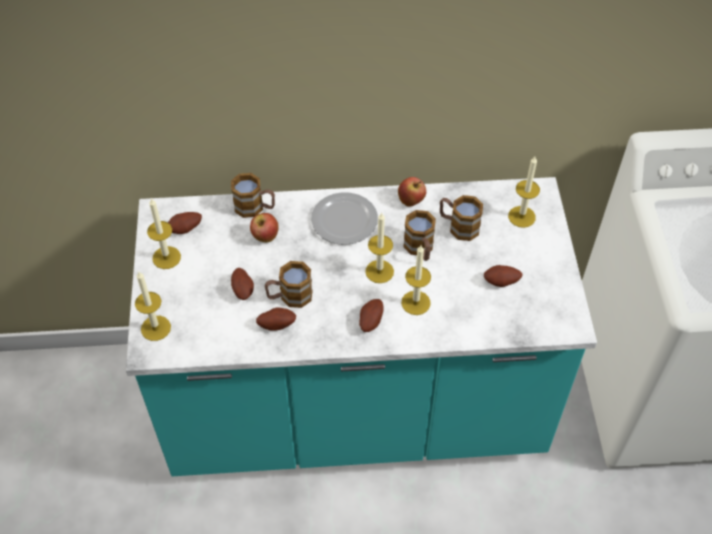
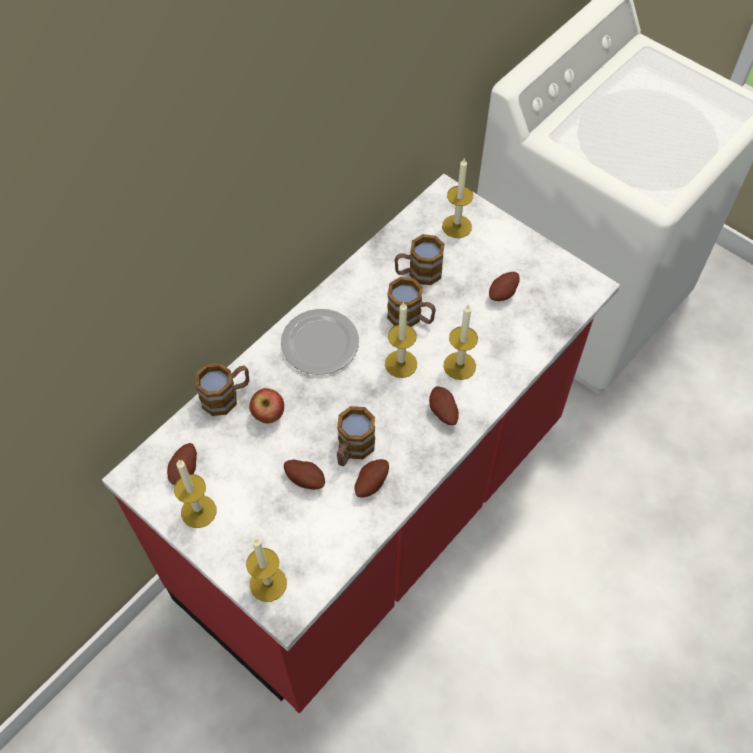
camera: 45 degrees left, 5 degrees up
(356, 409) = (376, 514): turquoise counter -> red counter
(411, 201) = (356, 281): apple -> none

